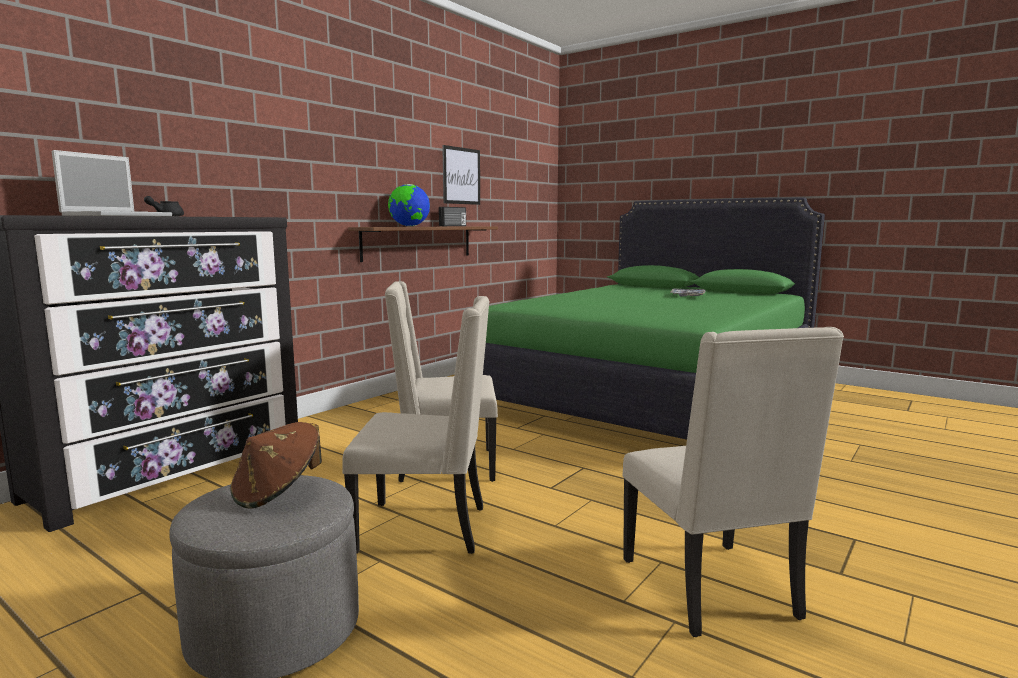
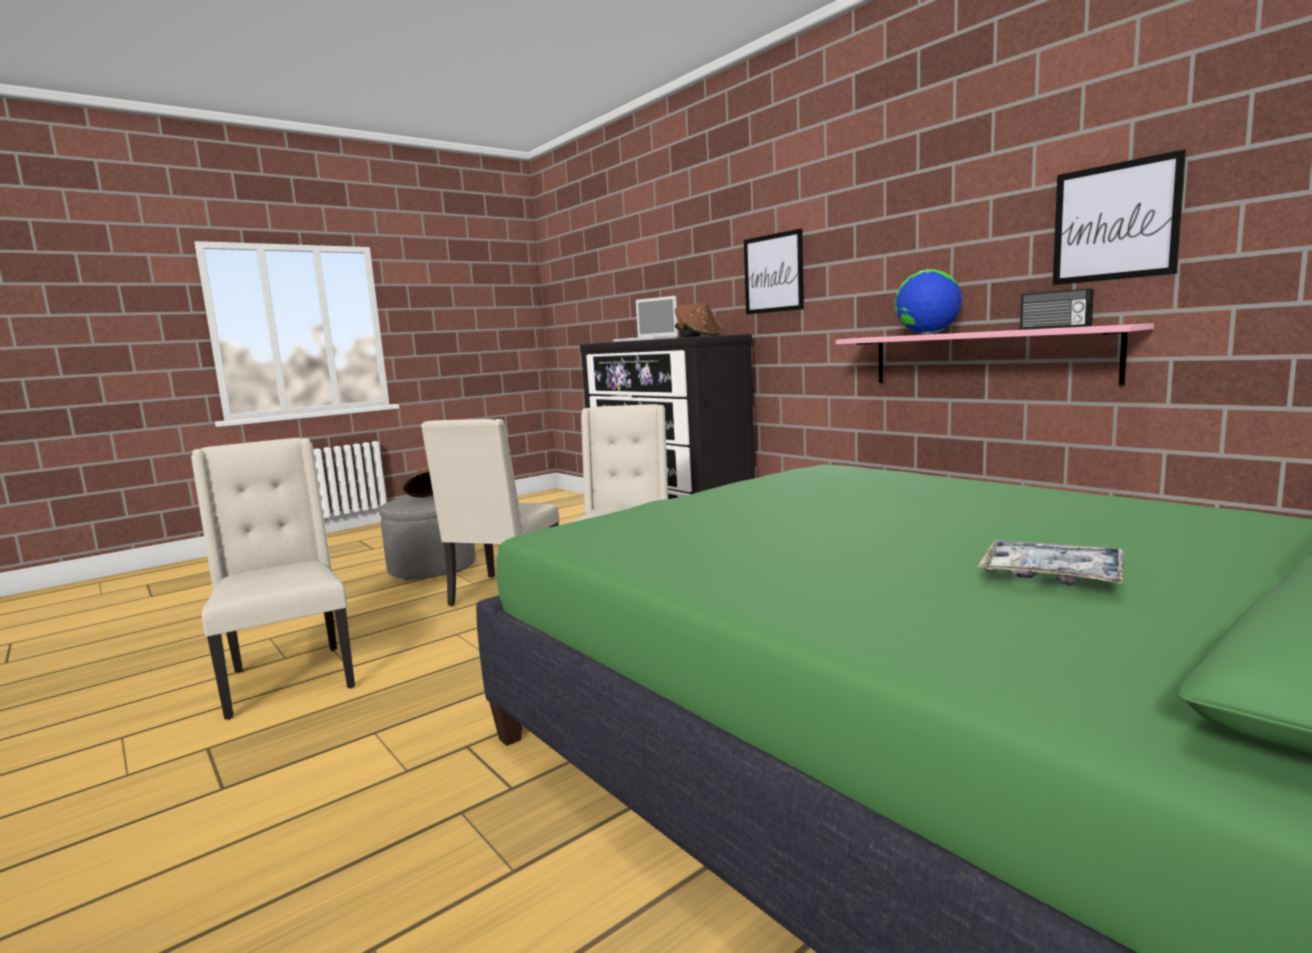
camera: 105 degrees right, 0 degrees up
(235, 216) = (699, 336): none -> brown hat
(258, 158) = (773, 273): none -> picture
(418, 242) = (986, 357): brown shelf -> pink shelf
(712, 589) = (289, 679): beige chair -> beige chair turned 60 degrees clockwise

